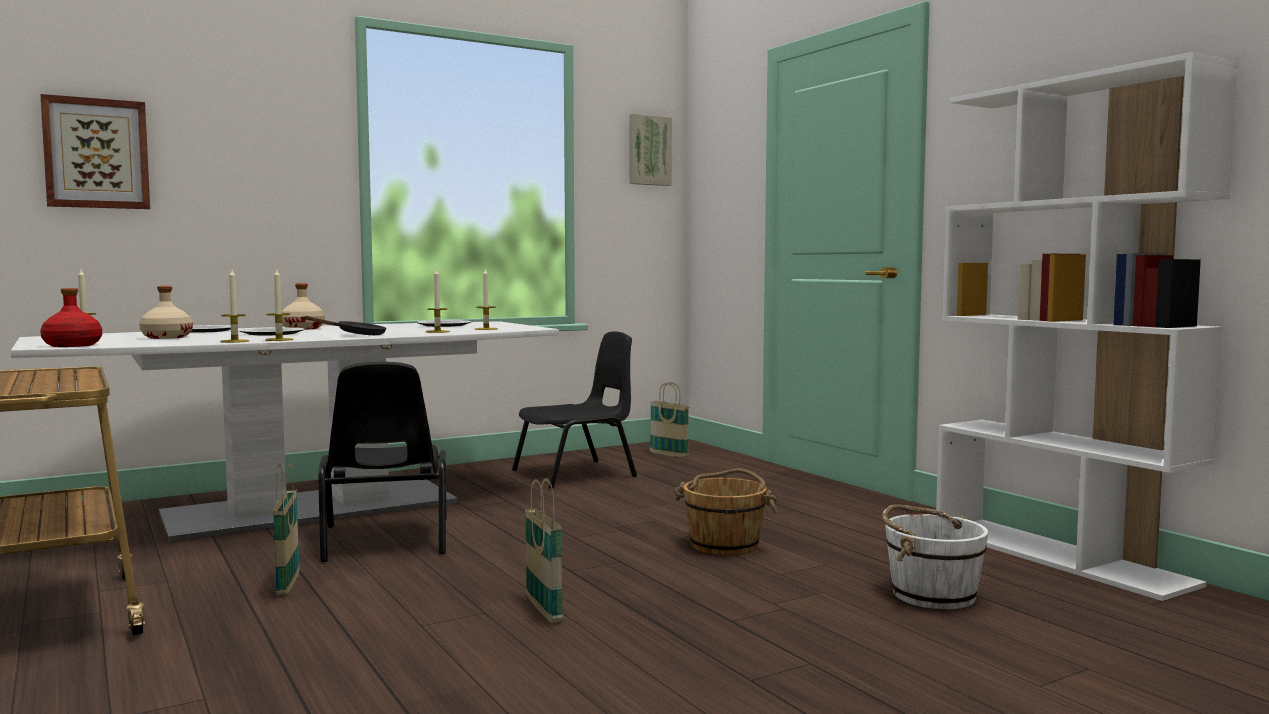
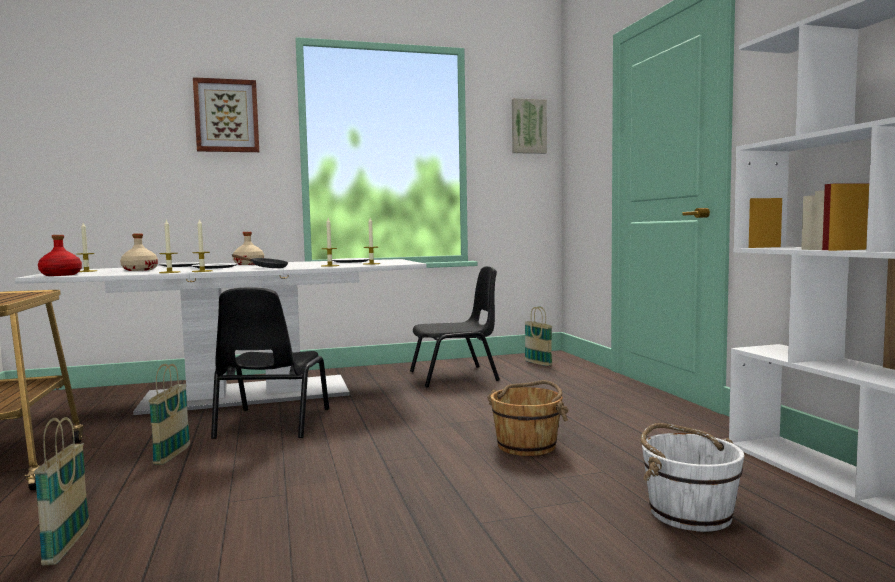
camera: 15 degrees right, 0 degrees up
(96, 154) = (116, 145): picture -> picture (227, 116)
(543, 609) = (332, 496): basket -> basket (67, 546)

